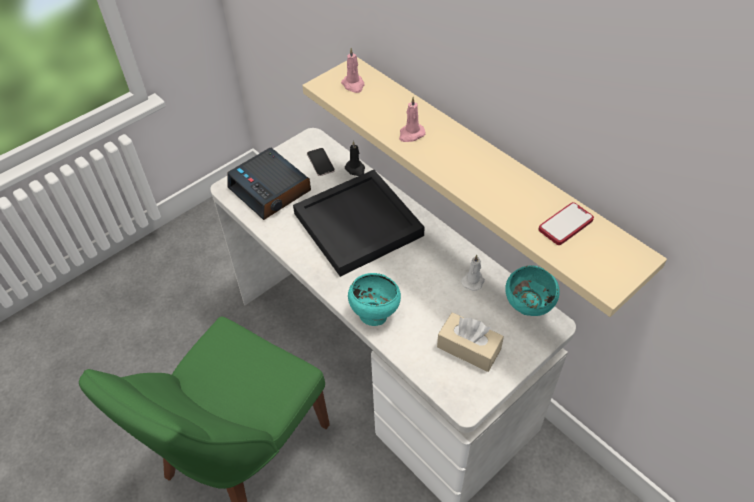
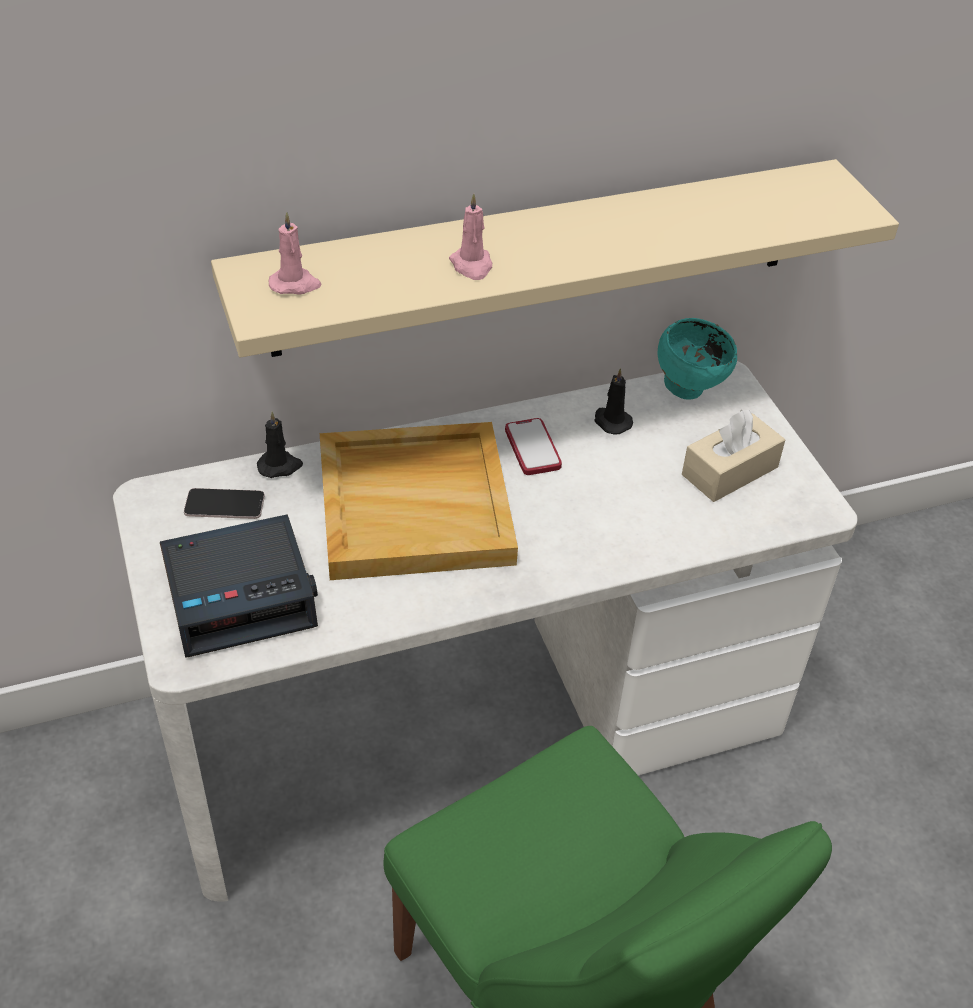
camera: 70 degrees left, 5 degrees down
(359, 225) = (416, 504): black tray -> beige tray
(374, 314) = (617, 550): turquoise bowl -> none
(473, 281) = (611, 421): white candle -> black candle
(565, 225) = (745, 204): phone -> phone (532, 448)

